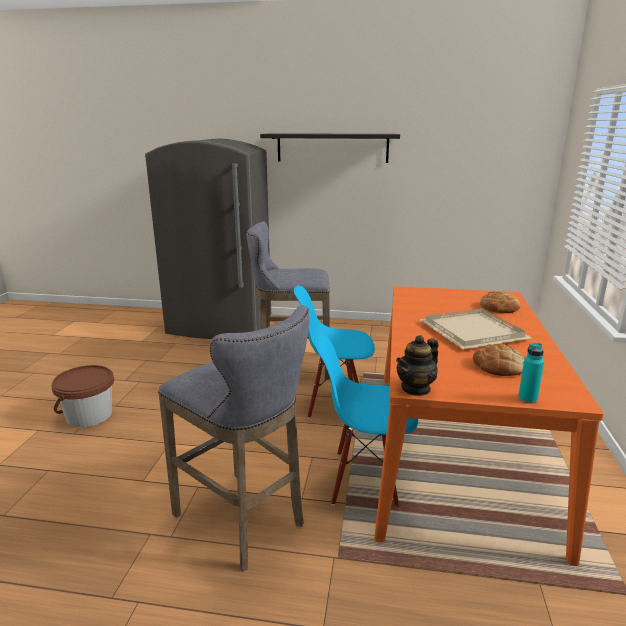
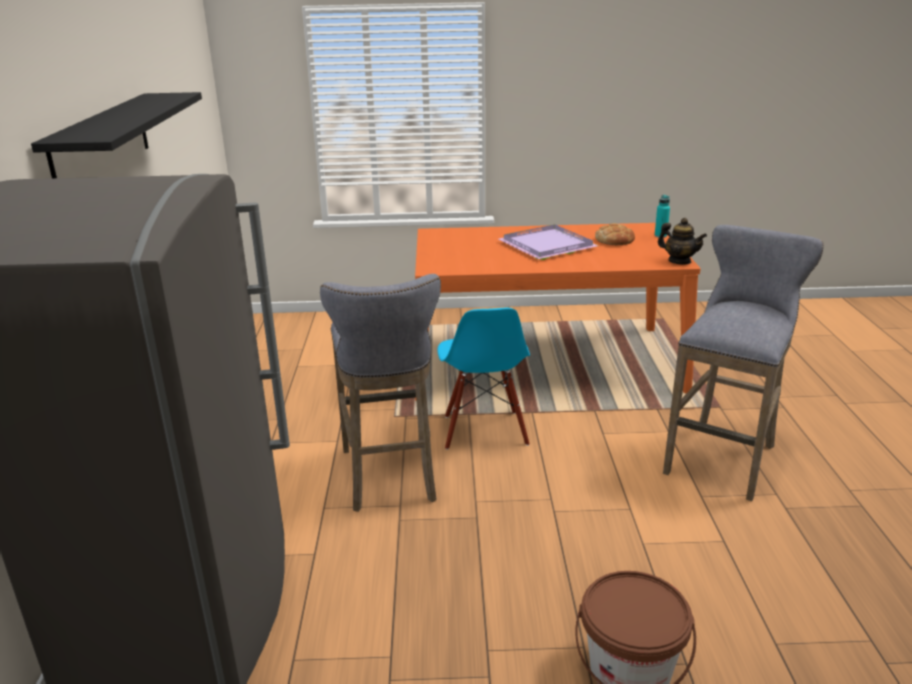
camera: 100 degrees left, 5 degrees up
(364, 479) = (619, 403): blue chair -> none
(470, 331) = (547, 246): beige tray -> purple tray
(499, 307) = (474, 236): bread -> none

